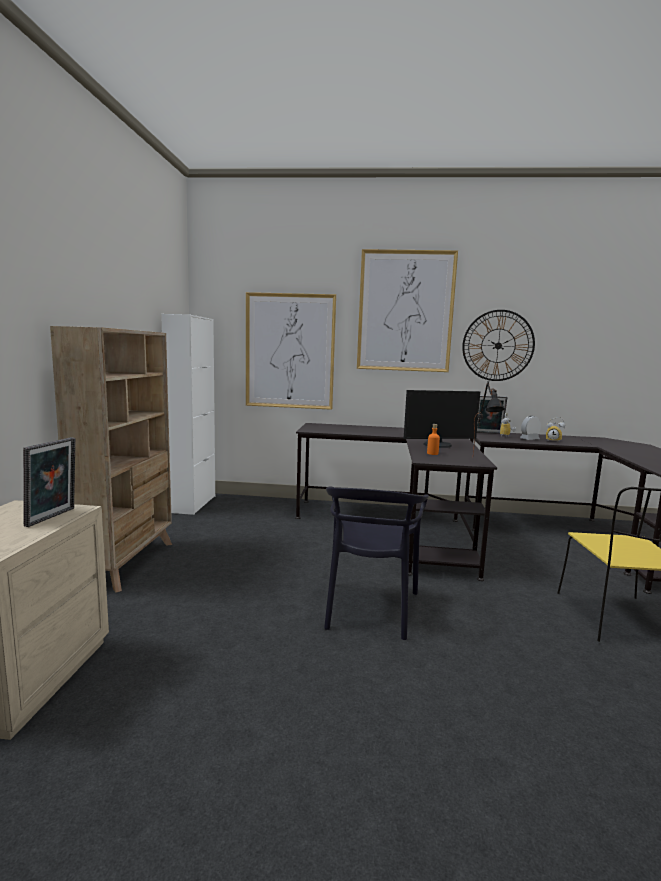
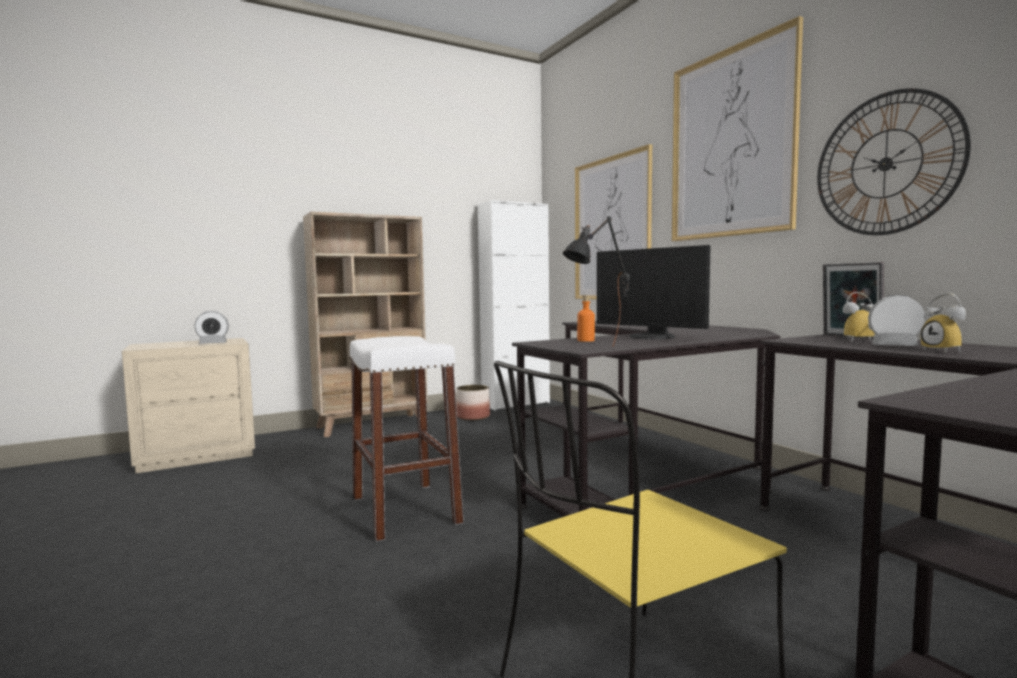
camera: 55 degrees right, 5 degrees down
(53, 517) = (213, 343): picture frame -> alarm clock
(195, 526) = (473, 417): none -> planter
(369, 608) = (405, 510): black chair -> white stool

